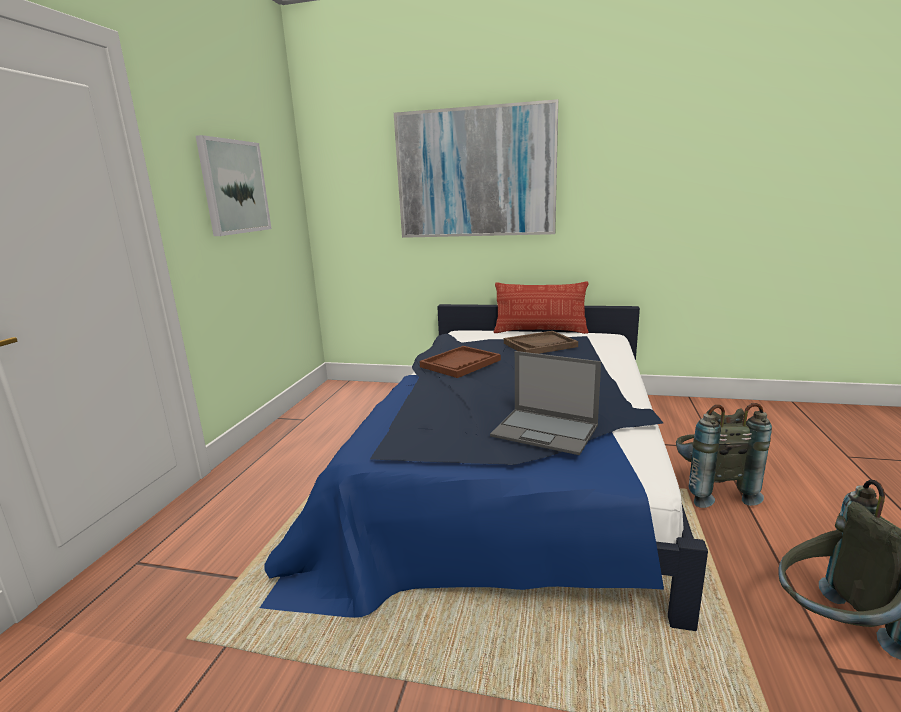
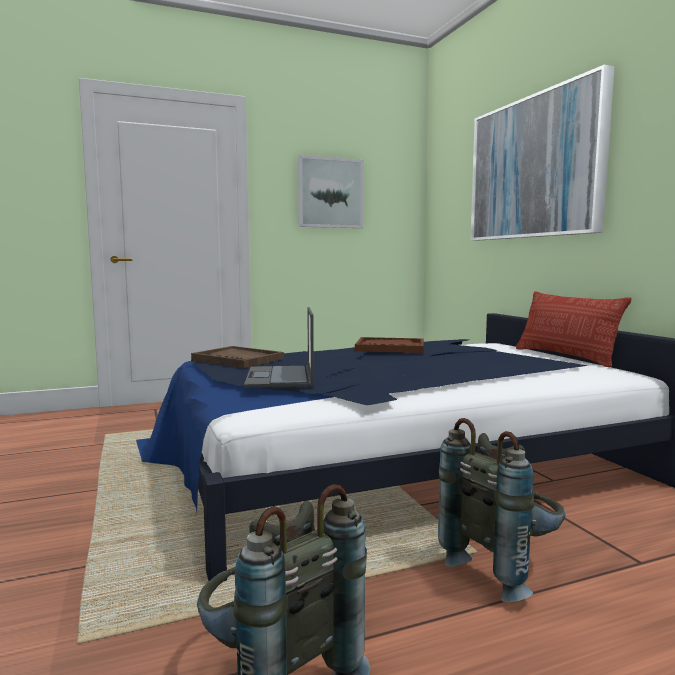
camera: 55 degrees right, 10 degrees down
(540, 345) = (503, 357): brown tray -> brown tray (238, 359)

